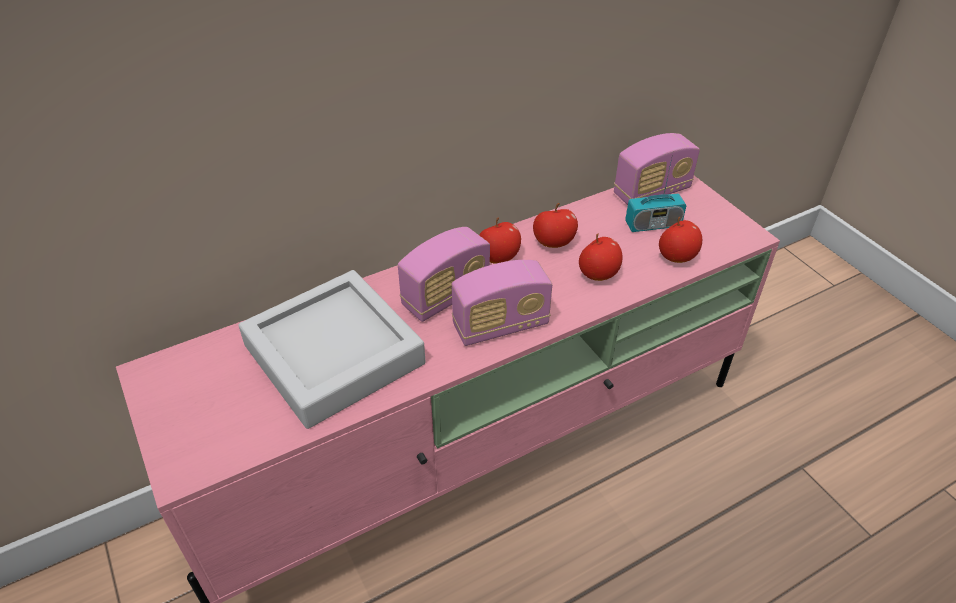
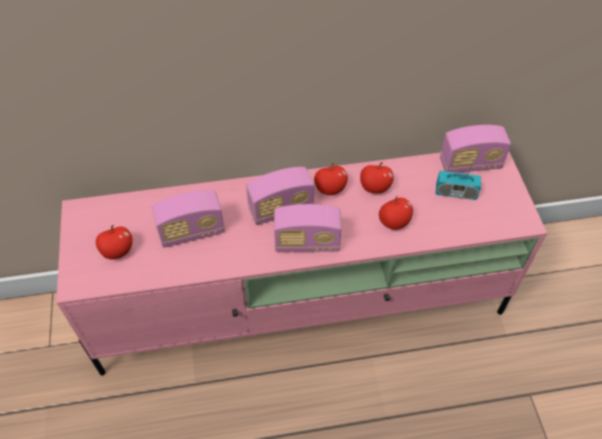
camera: 20 degrees right, 10 degrees up
(334, 354) = (192, 232): grey tray -> radio
(677, 257) = (459, 224): apple -> apple (118, 251)

